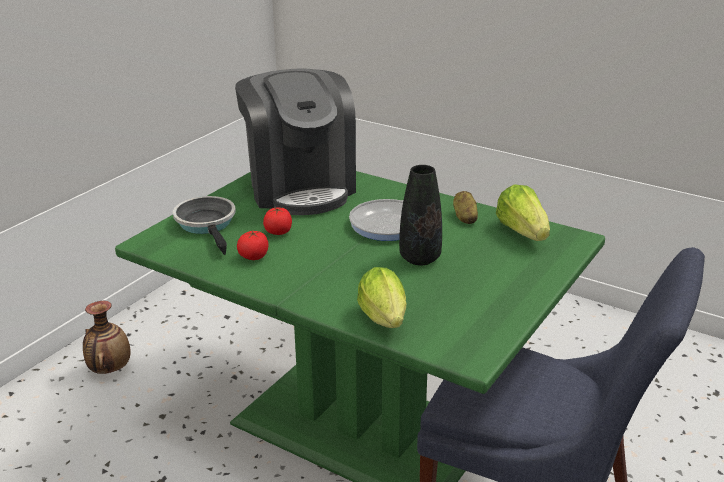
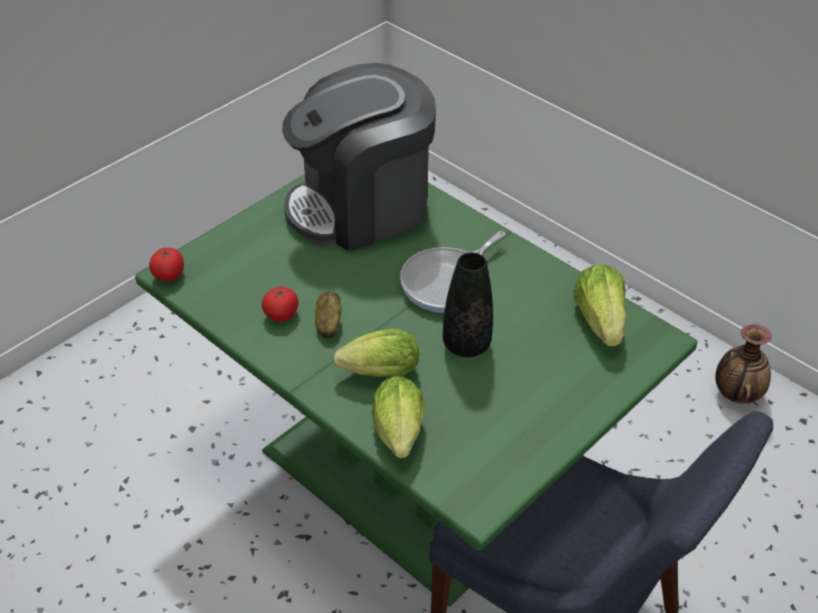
camera: 10 degrees right, 15 degrees up
(109, 369) = (145, 357): vase -> vase (736, 394)
(207, 224) = (242, 255): frying pan -> none
(278, 232) = (317, 279): tomato -> tomato (169, 275)
(300, 187) = (361, 207): coffee machine -> coffee machine turned 75 degrees clockwise
(349, 283) = (376, 373): none -> lettuce
(464, 217) = (539, 286): potato -> potato (328, 324)

